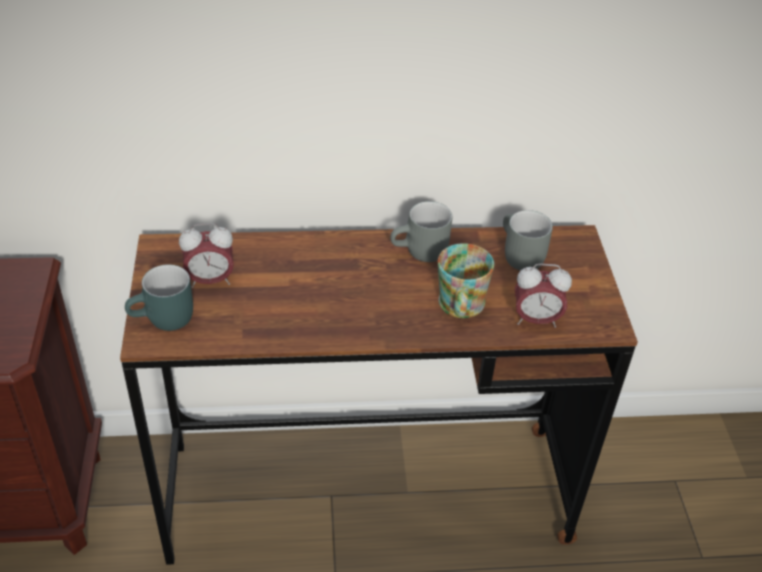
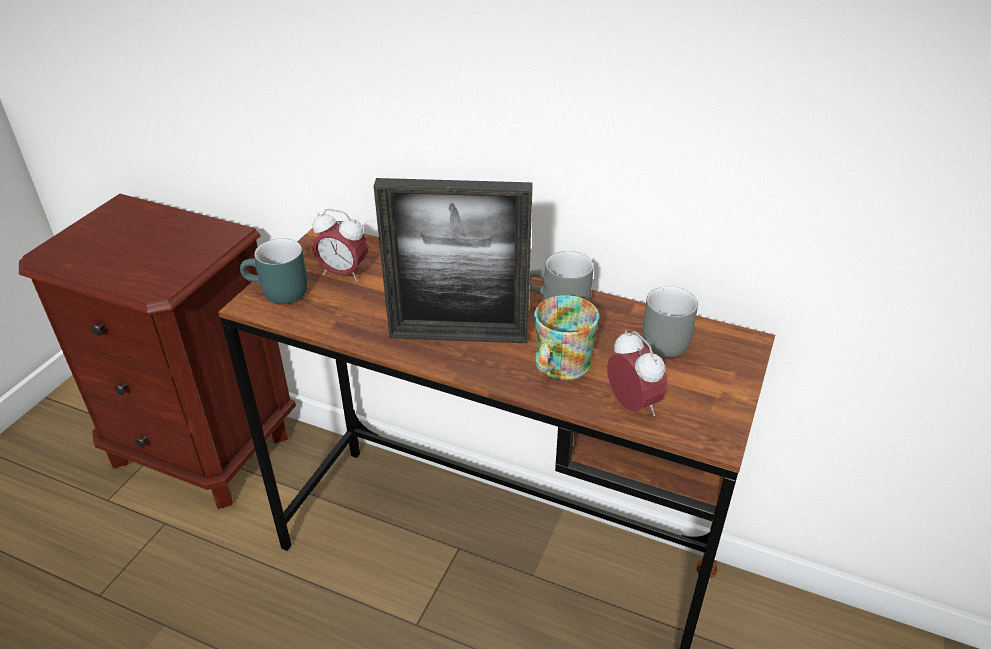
camera: 30 degrees right, 5 degrees down
(360, 307) = (458, 336): none -> picture frame
(535, 320) = (633, 405): alarm clock -> alarm clock turned 150 degrees counterclockwise

